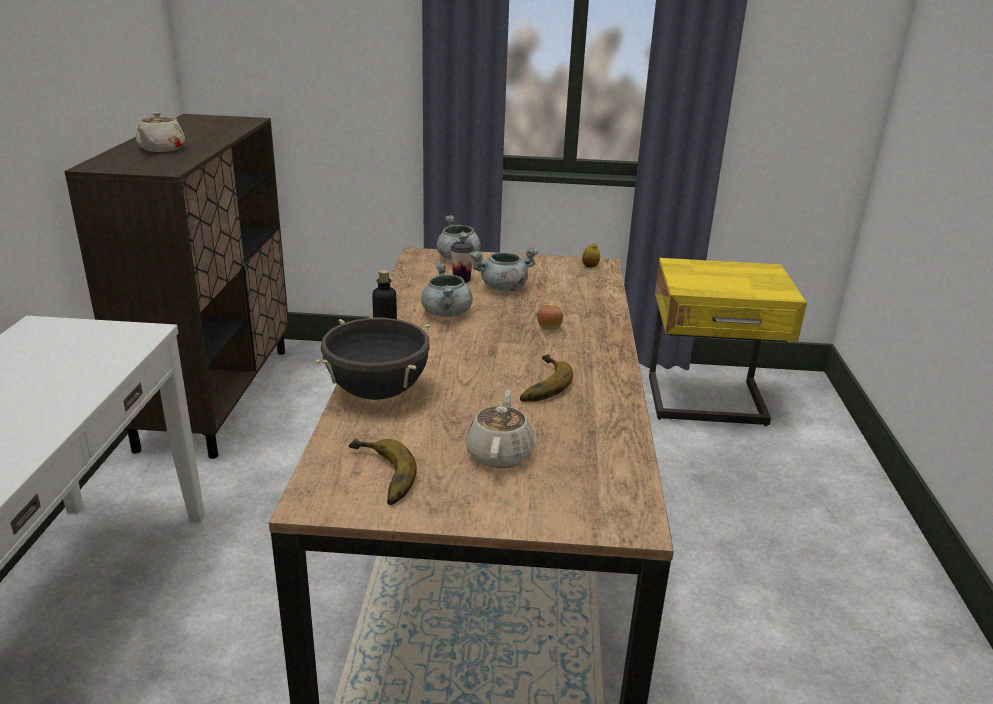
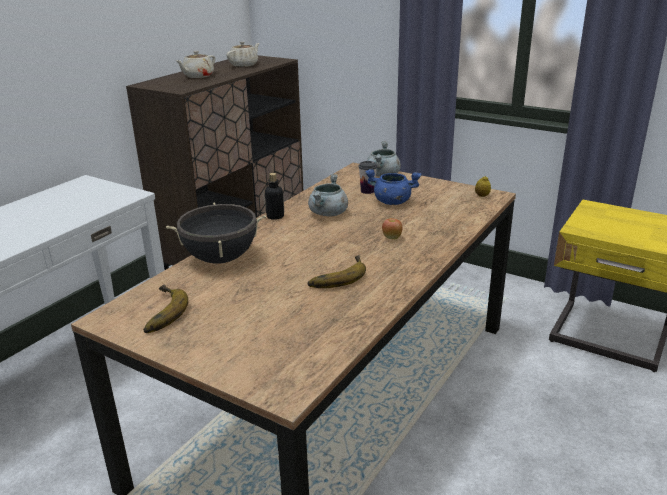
camera: 30 degrees right, 0 degrees up
(500, 453) = (251, 318): beige teapot -> beige teapot (244, 65)
(503, 288) = (392, 202): grey cooking pot -> blue cooking pot

